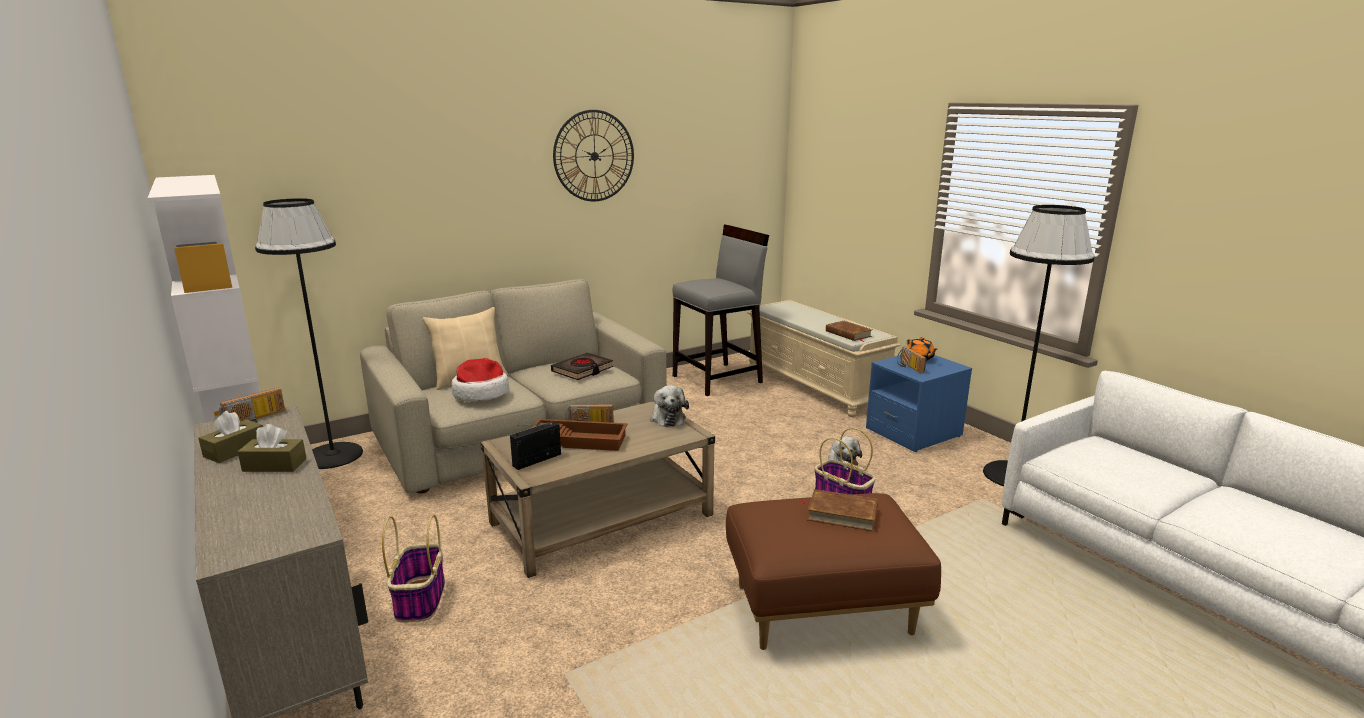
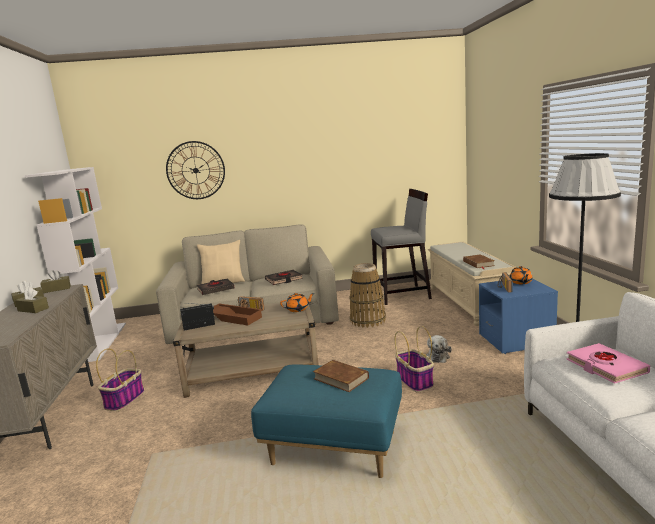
camera: 25 degrees right, 5 degrees down
(255, 420) = (57, 289): radio -> brown tissue box
(333, 455) = (155, 321): black floor lamp -> none
(481, 393) = (215, 289): hat -> black book
(594, 156) = (315, 147): wall clock -> wall clock (195, 170)
(667, 418) = (298, 309): plush toy -> orange teapot
(703, 422) = (367, 320): none -> basket
(823, 608) = (335, 447): brown ottoman -> blue ottoman
(1113, 460) = (605, 367): none -> pink book

